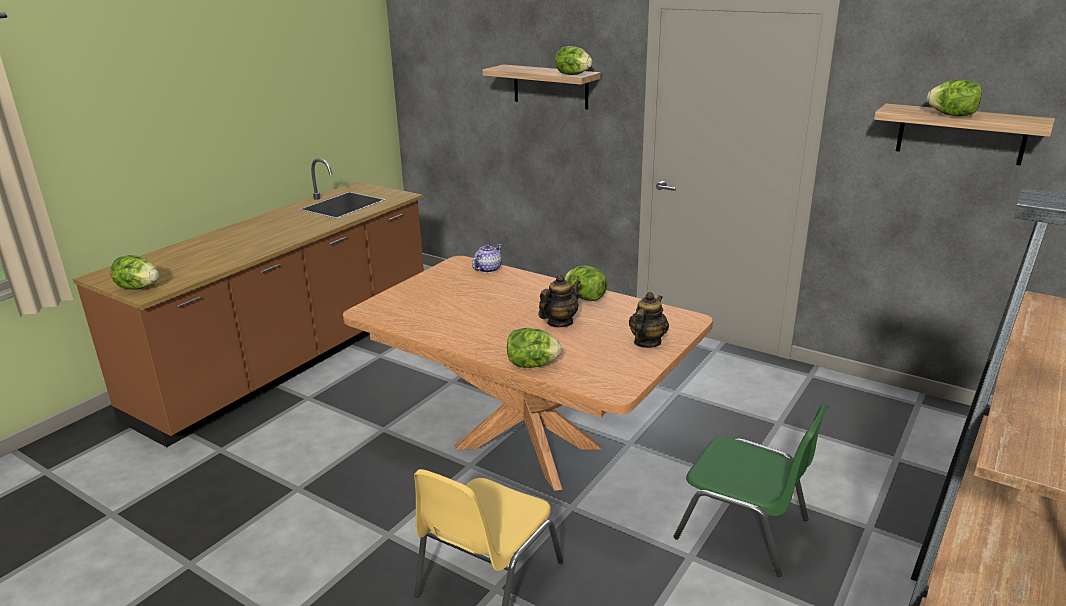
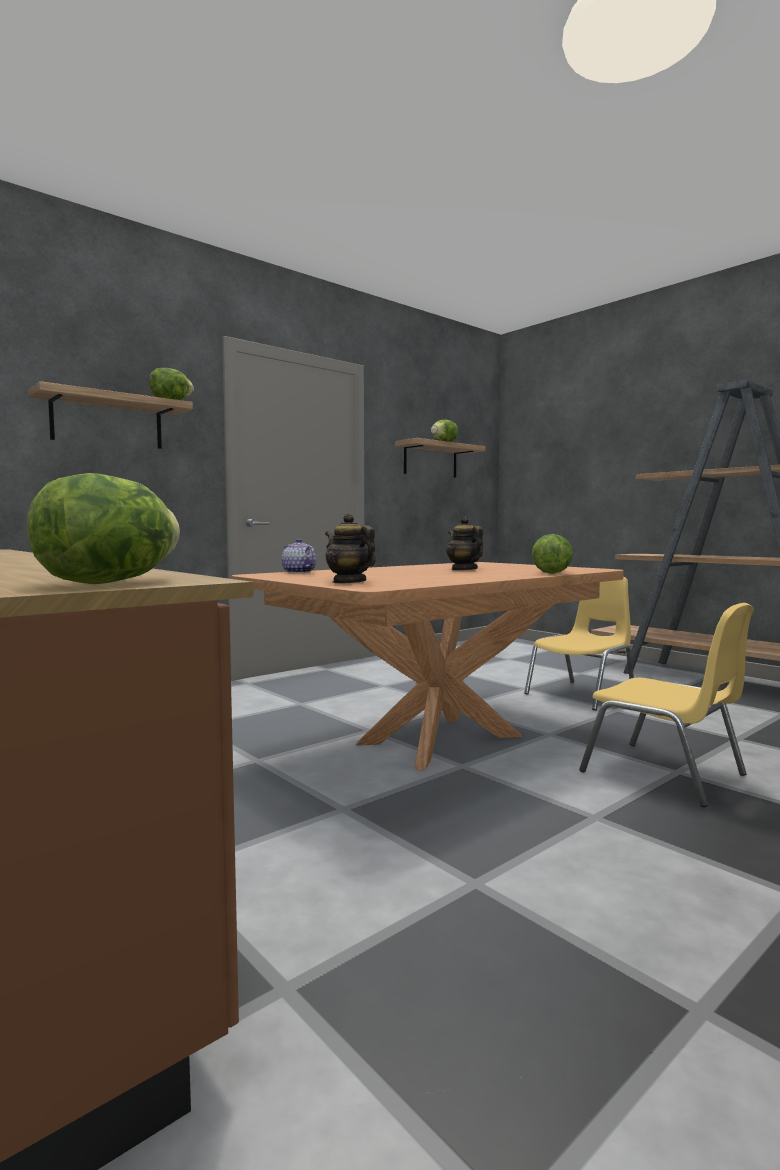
camera: 75 degrees left, 20 degrees down
(585, 298) = (413, 567): lettuce -> none
(647, 342) = (516, 565): teapot -> teapot (349, 582)
(744, 529) = (582, 694): green chair -> yellow chair

